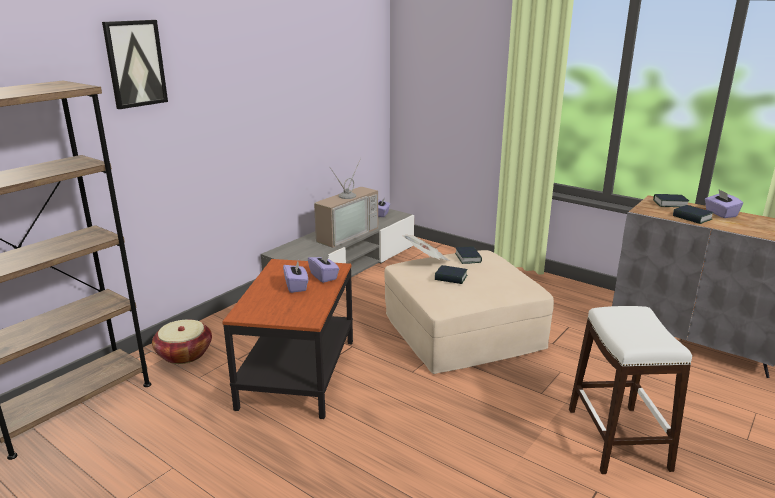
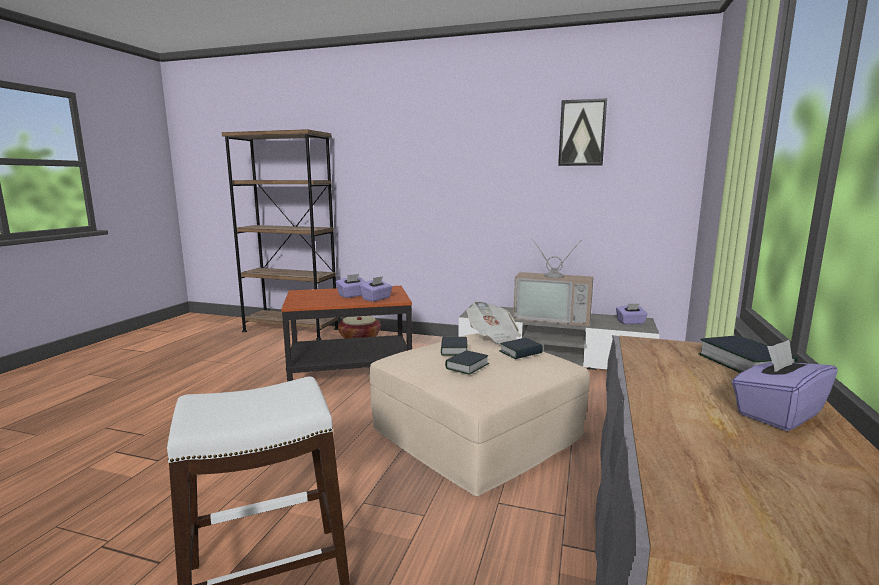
camera: 70 degrees right, 10 degrees down
(135, 63) = (382, 127): picture -> picture (582, 133)
(692, 218) = (673, 381): book -> book (467, 366)

